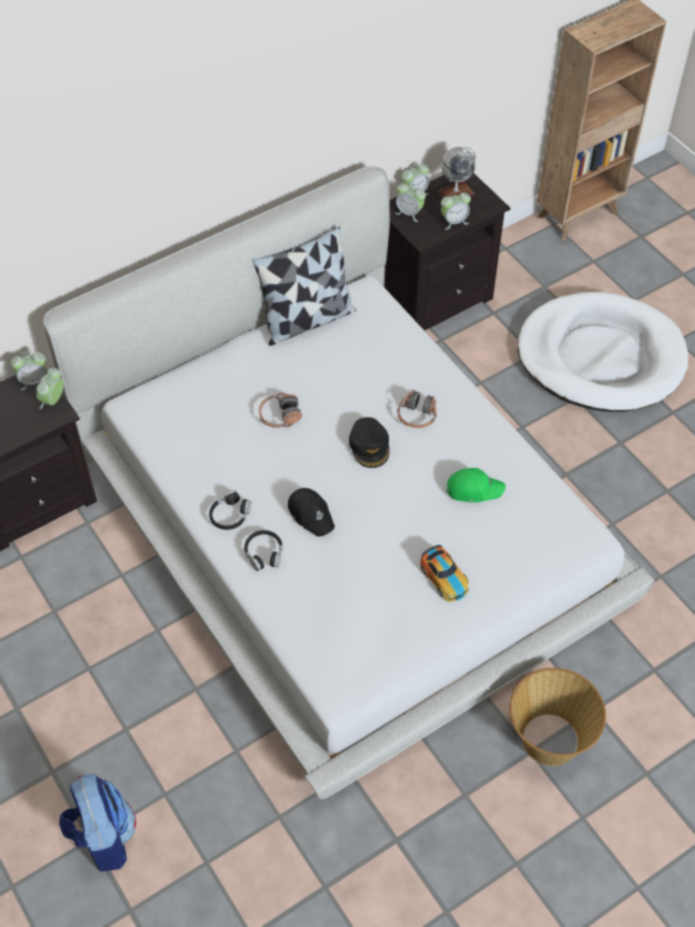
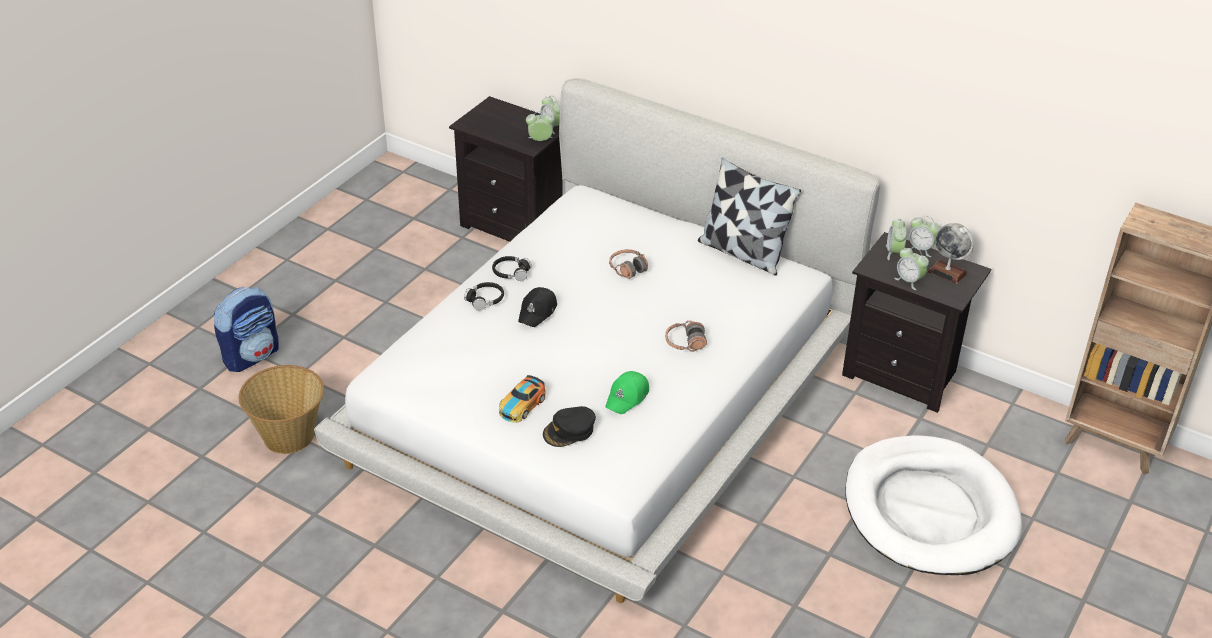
camera: 65 degrees right, 15 degrees down
(370, 446) = (631, 324): black cap -> black cap (569, 431)
(473, 489) = (627, 397): green cap -> green cap turned 60 degrees clockwise
(549, 739) = (456, 587): basket -> basket (289, 435)

